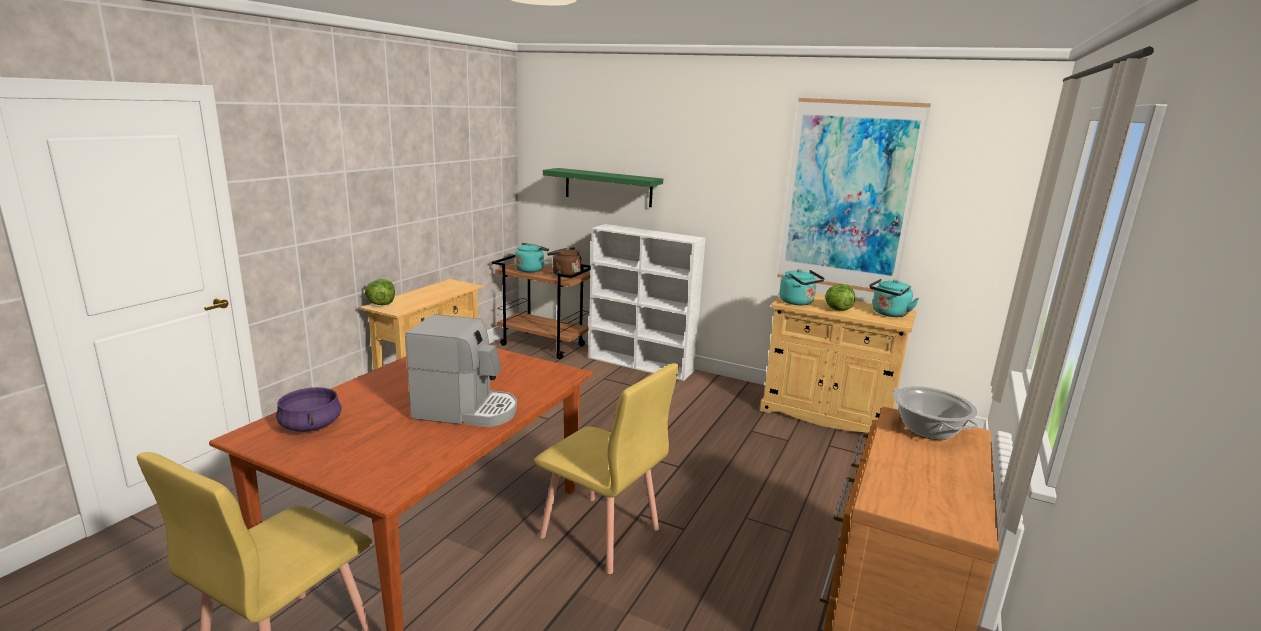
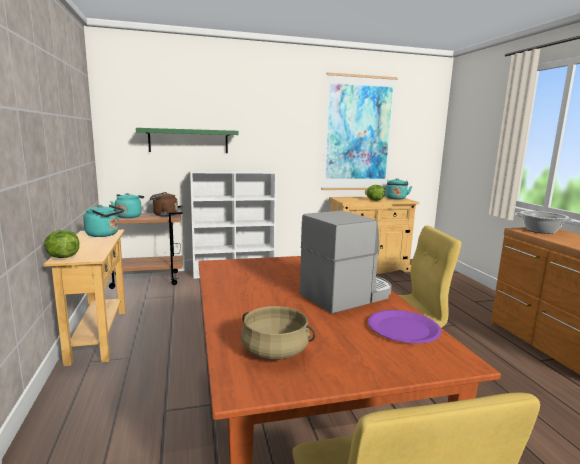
camera: 40 degrees left, 5 degrees down
(311, 425) = (275, 351): purple cooking pot -> beige cooking pot
(423, 453) = (403, 328): none -> purple plate
(798, 302) = (352, 200): turquoise kettle -> turquoise kettle (104, 234)

